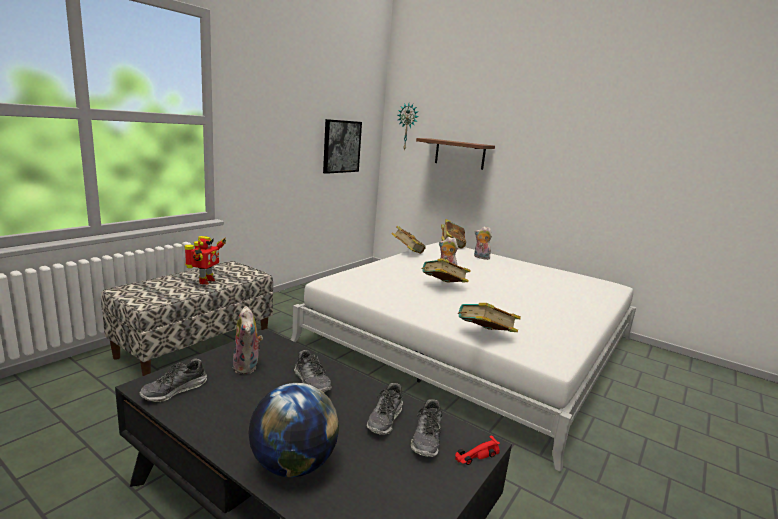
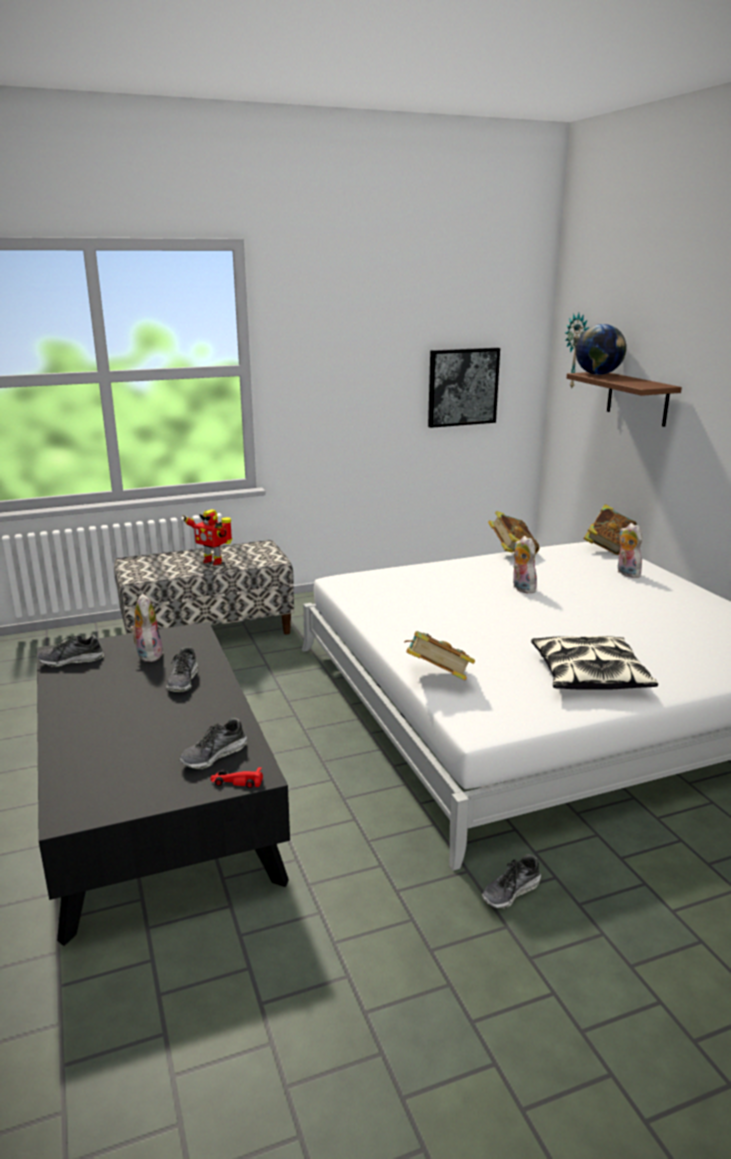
camera: 35 degrees right, 5 degrees up
(205, 281) = (213, 561): toy robot -> toy robot turned 75 degrees clockwise
(248, 367) = (148, 654): plush toy -> plush toy turned 150 degrees clockwise
(293, 464) = (85, 738): globe -> globe (597, 374)
(385, 419) = (201, 729): shoe -> shoe (511, 892)
(443, 286) = (482, 608): book -> none
(552, 316) = (589, 675): none -> pillow

